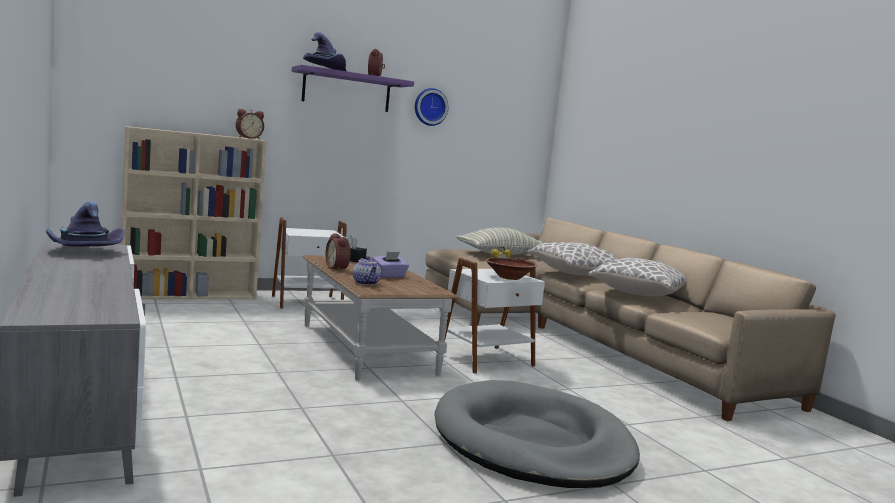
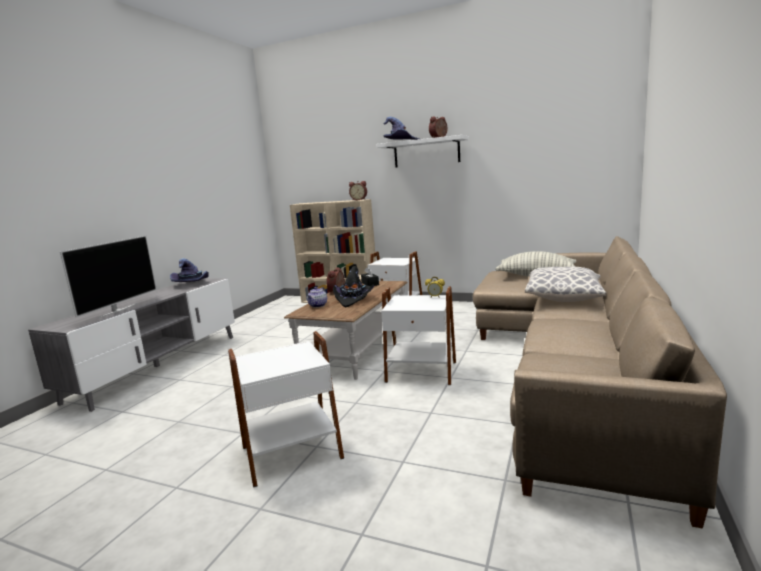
camera: 50 degrees right, 5 degrees up
(101, 290) = (118, 310): none -> television
(347, 90) = (426, 152): purple shelf -> white shelf
(389, 276) = (353, 299): purple tissue box -> black hat
(430, 107) = (497, 150): wall clock -> none
(509, 278) = (418, 305): brown bowl -> none
(532, 442) = (291, 451): grey dog bed -> white side table
(637, 293) = (564, 327): pillow -> none

